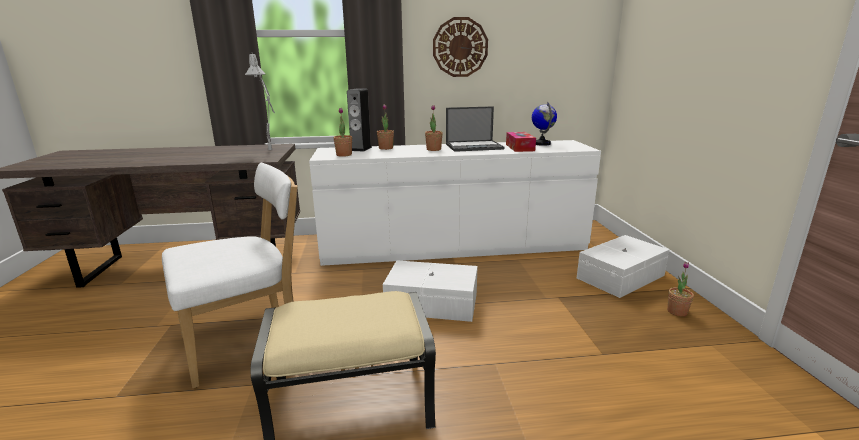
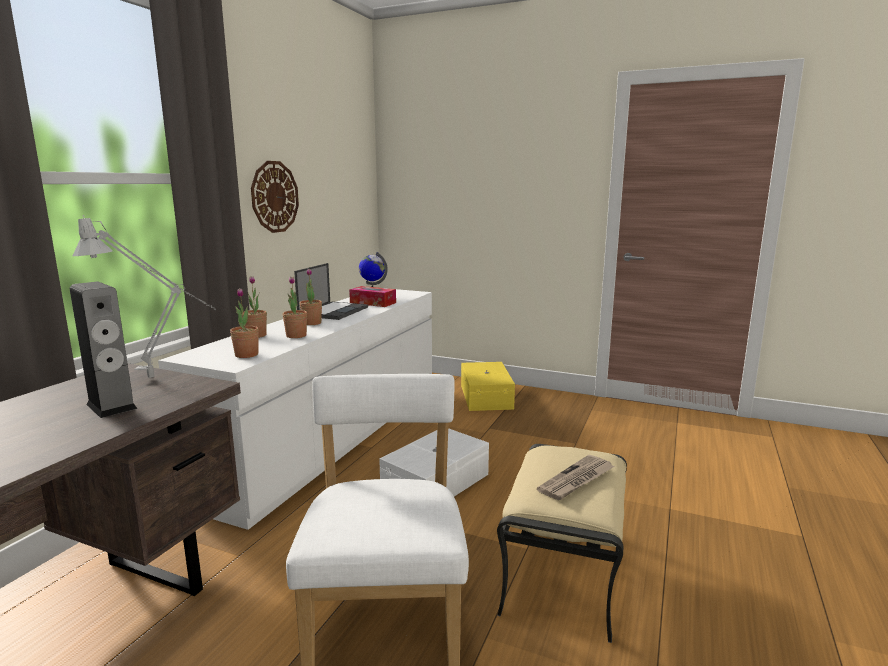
camera: 60 degrees left, 5 degrees down
(333, 318) = (576, 480): none -> newspaper
(361, 149) = (229, 344): speaker -> speaker (111, 406)
(622, 277) = (487, 396): white storage box -> yellow storage box
(677, 311) = (548, 401): potted plant -> potted plant (296, 336)

